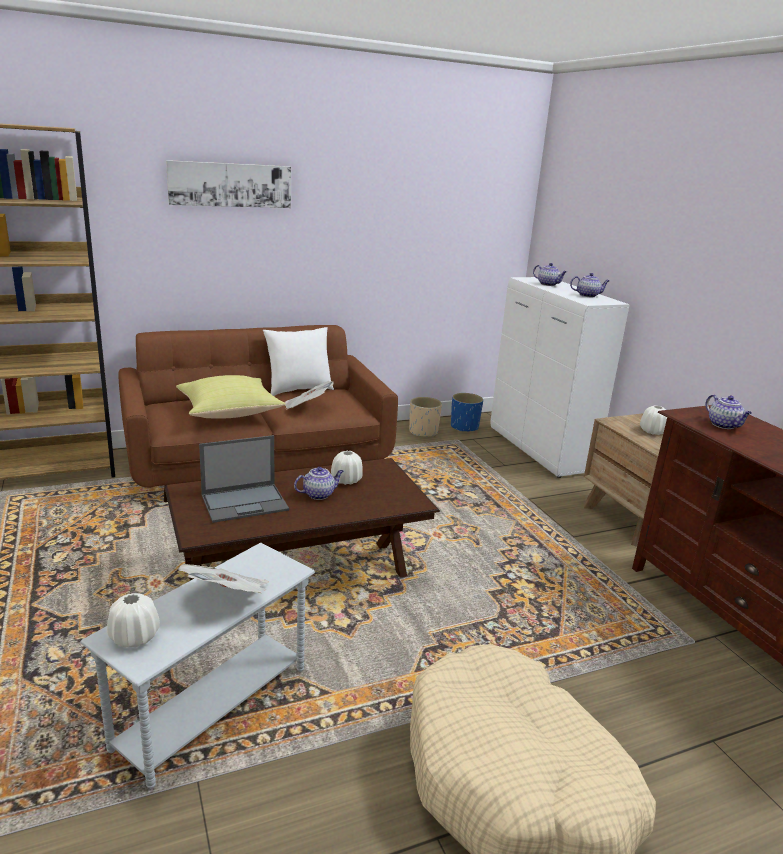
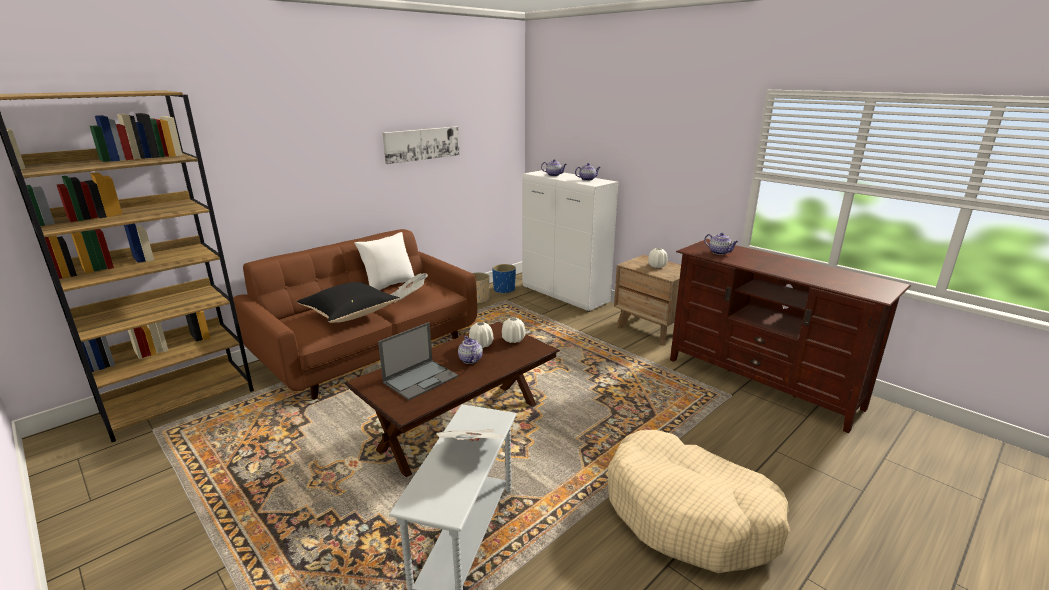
camera: 20 degrees left, 0 degrees up
(135, 637) = (429, 498): white vase -> white vase (513, 340)
(230, 184) = (305, 126): picture -> picture (422, 144)
(230, 412) = (350, 314): yellow pillow -> black pillow
(319, 494) = (470, 359): teapot -> teapot turned 60 degrees counterclockwise

